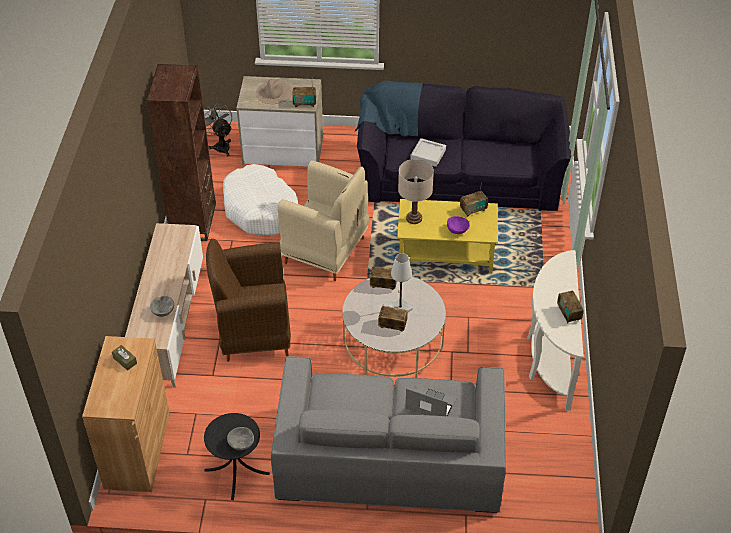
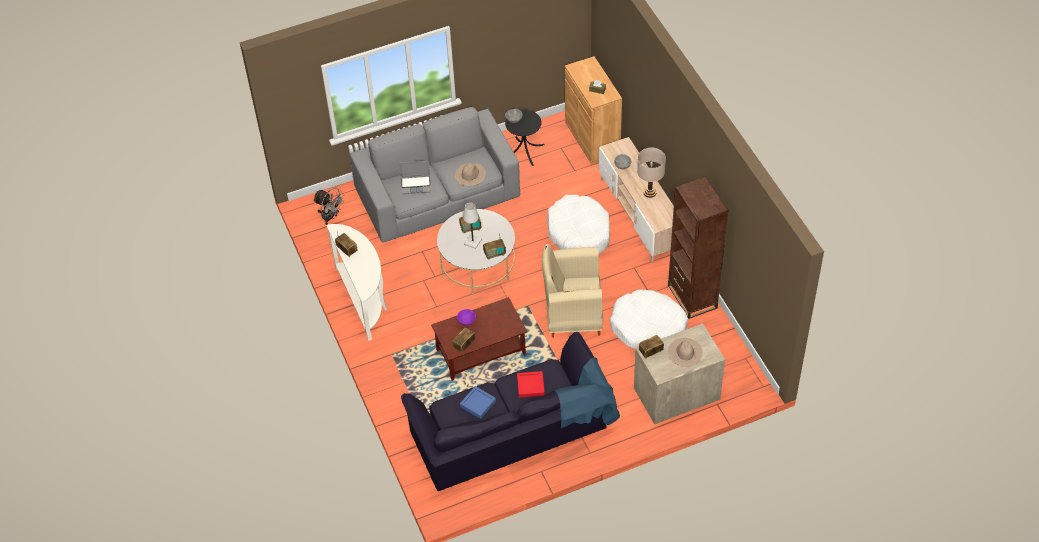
camera: 155 degrees right, 5 degrees up
(220, 146) = (732, 374): grey fan -> grey fan (331, 217)
(253, 332) = (579, 233): brown armchair -> white dog bed
(351, 390) = (470, 174): none -> beige hat
(414, 218) = (505, 318): beige table lamp -> beige table lamp (649, 192)
(428, 155) = (530, 386): grey tray -> red tray
(446, 253) = (480, 352): yellow coffee table -> brown coffee table
(489, 158) = (478, 404): none -> blue tray

